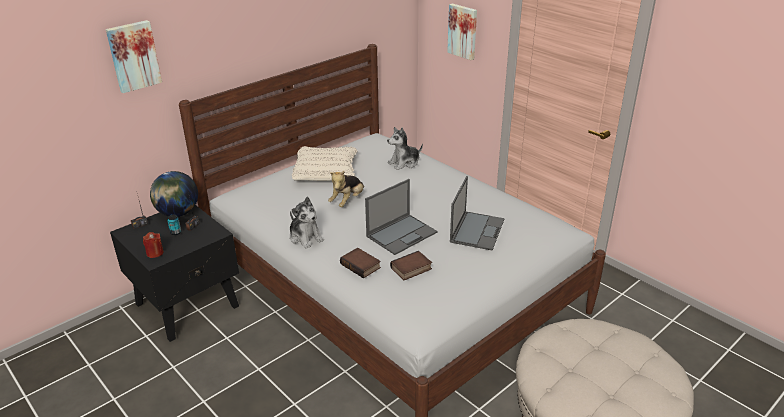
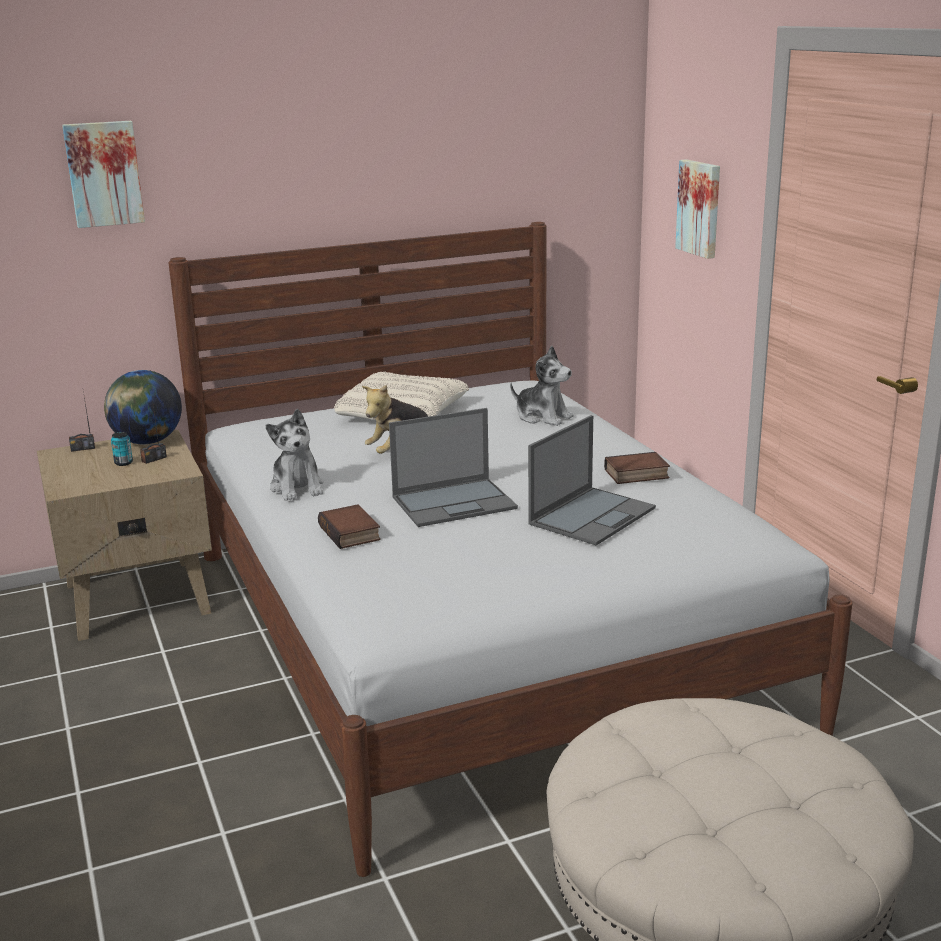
camera: 20 degrees right, 10 degrees down
(155, 253) = (73, 482): red candle -> none
(188, 304) = (139, 598): black nightstand -> beige nightstand
(404, 163) = (543, 417): plush toy -> plush toy turned 135 degrees counterclockwise
(411, 269) = (429, 549): book -> book (636, 474)

